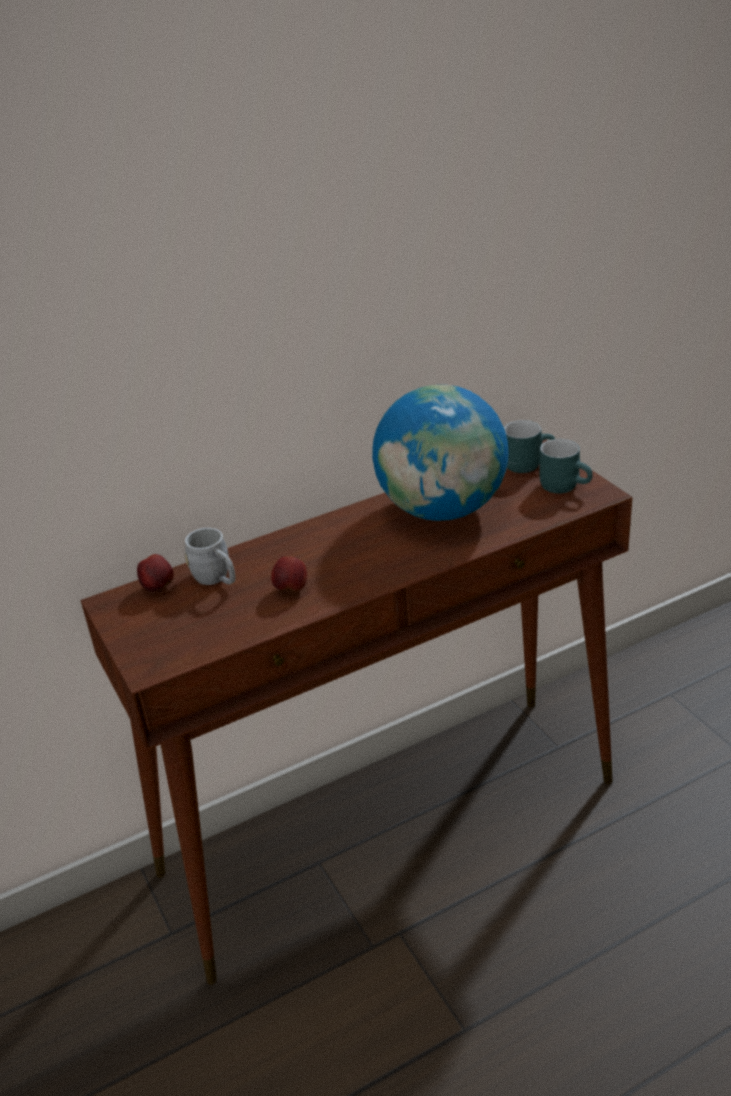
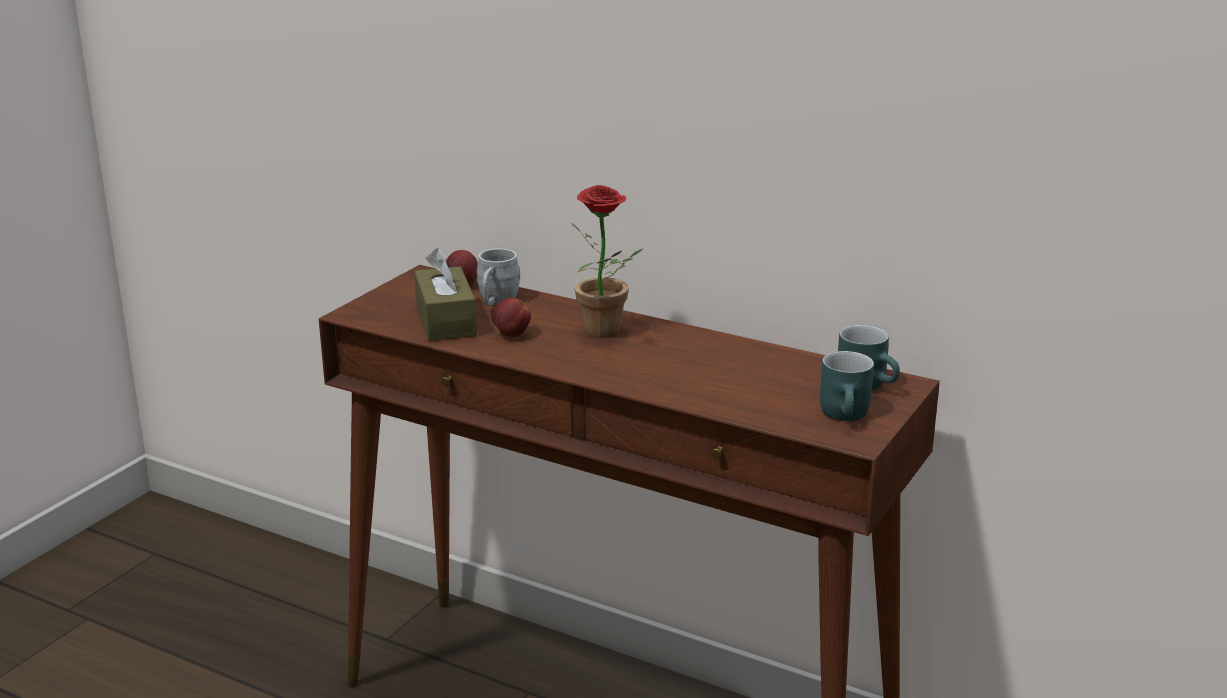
camera: 55 degrees right, 10 degrees down
(224, 617) = (446, 320): none -> brown tissue box
(337, 543) = (605, 334): none -> potted plant
(443, 509) = (720, 365): globe -> none

